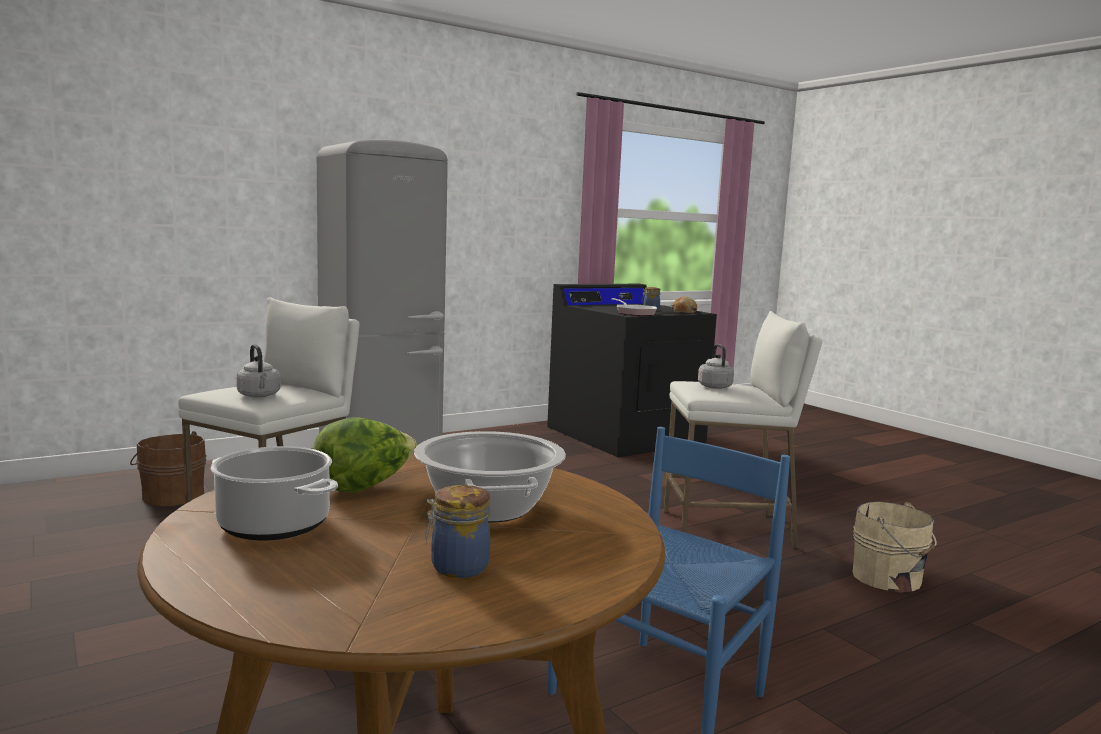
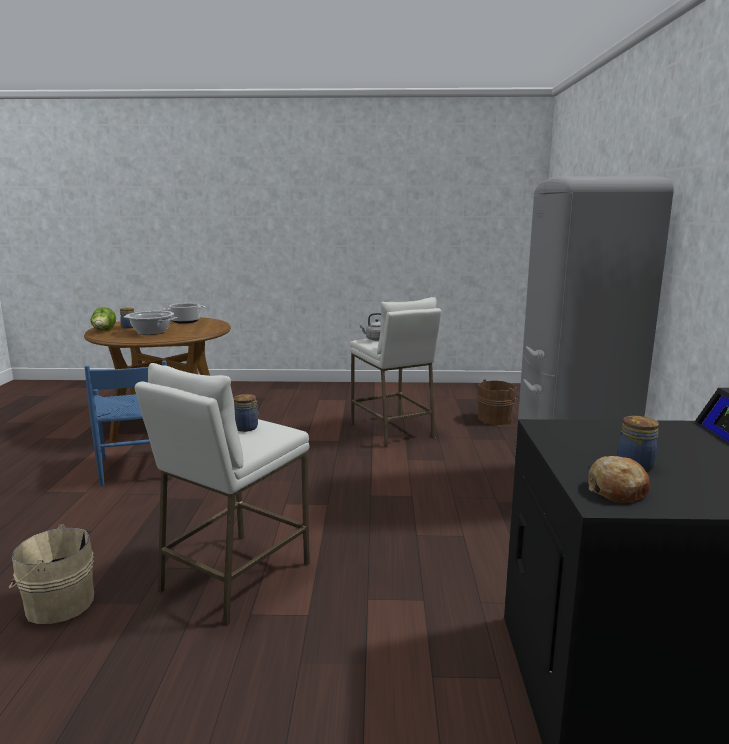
camera: 125 degrees right, 5 degrees up
(364, 486) = (194, 327): lettuce -> lettuce (104, 331)
(634, 313) = (575, 437): frying pan -> none
(714, 386) = (247, 428): grey kettle -> jar

